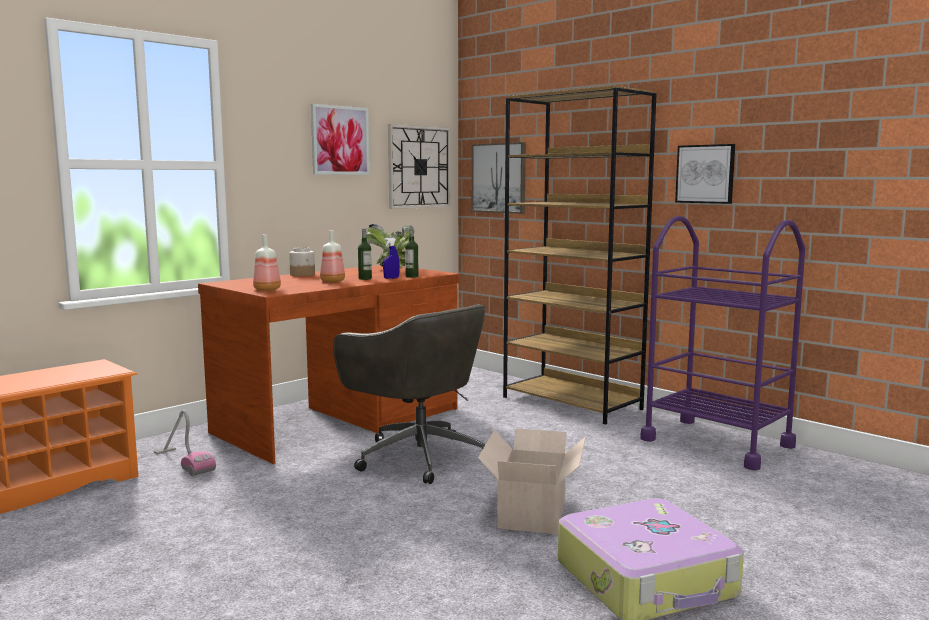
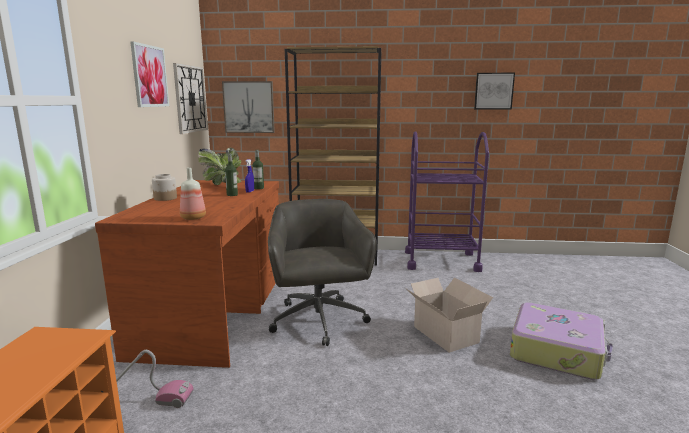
camera: 40 degrees left, 5 degrees up
(332, 281) = (216, 201): bottle -> none
(417, 456) = (319, 322): grey office chair -> grey office chair turned 105 degrees counterclockwise
(705, 174) = (413, 105): picture -> picture (493, 91)

